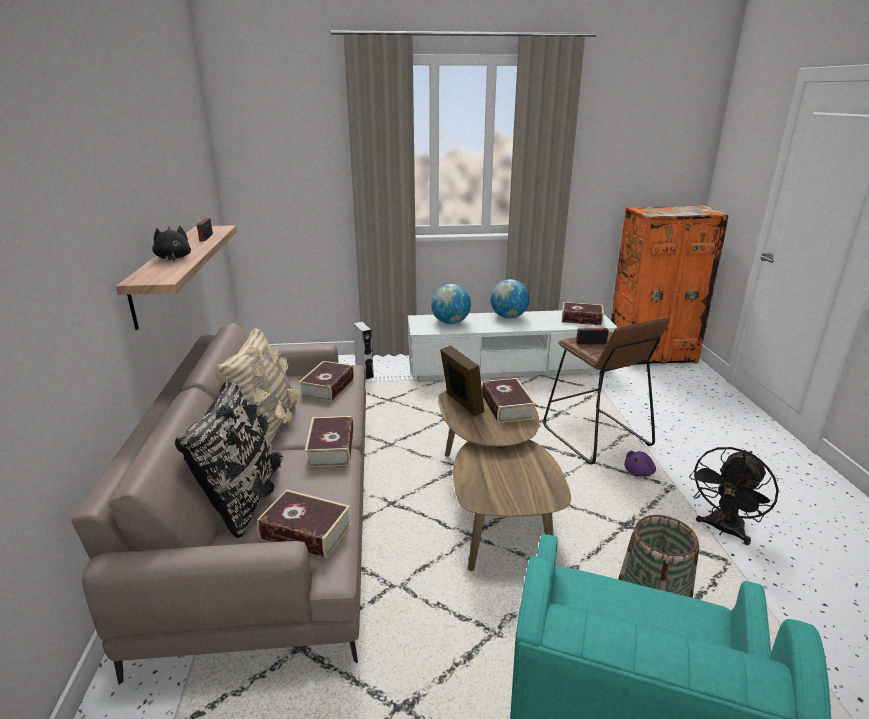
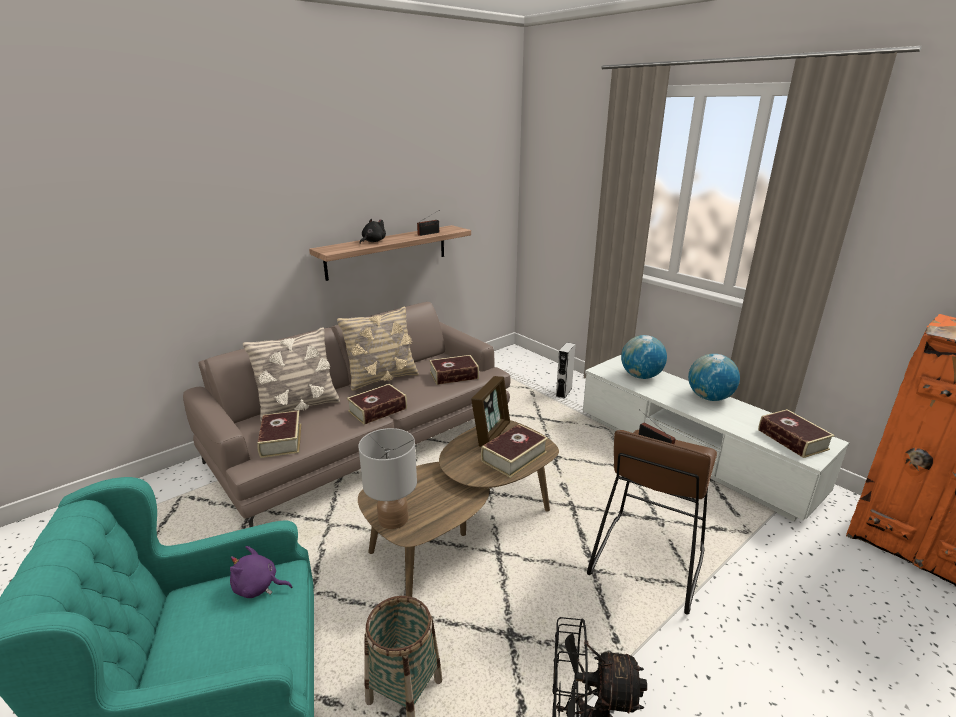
camera: 55 degrees right, 0 degrees up
(245, 499) = (299, 407): black pillow -> beige pillow
(525, 499) = (393, 519): none -> grey table lamp
(639, 472) = (619, 619): purple plush toy -> purple plush toy (258, 587)

